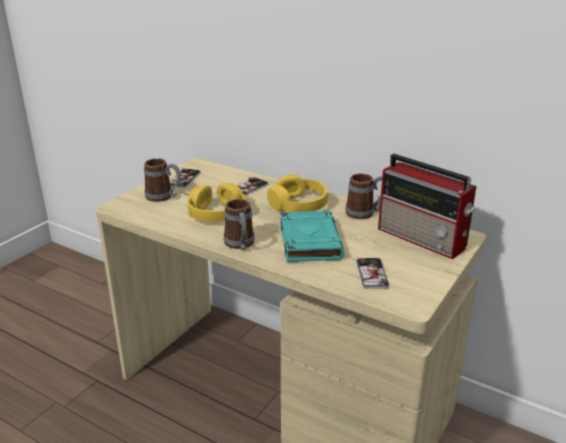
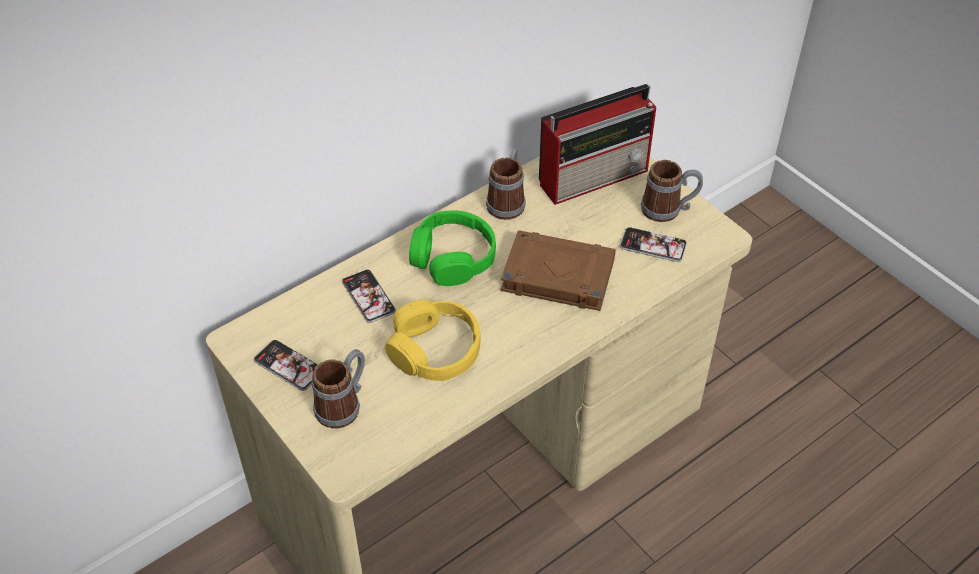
camera: 70 degrees left, 20 degrees up
(240, 245) = (537, 345): mug -> mug (668, 209)
(298, 205) = (453, 257): yellow headphones -> green headphones
(309, 241) = (556, 275): turquoise book -> brown book

